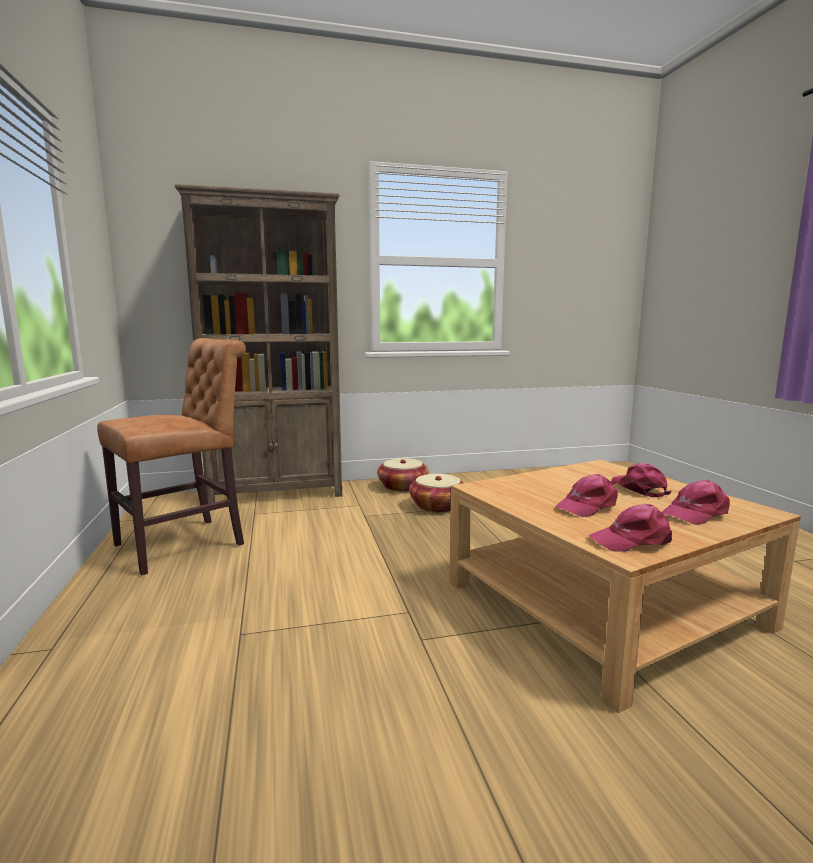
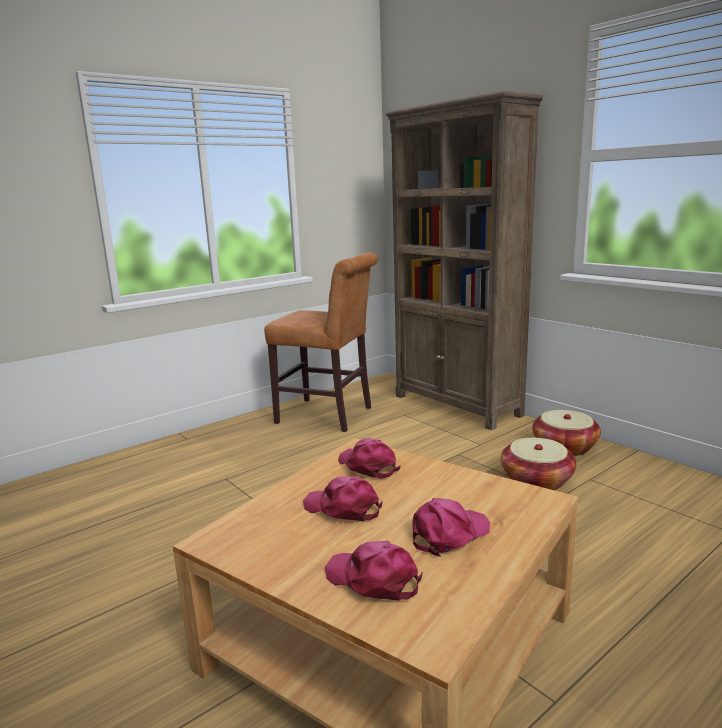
camera: 65 degrees right, 5 degrees up
(632, 540) = (250, 541): pink cap -> pink cap (368, 465)

